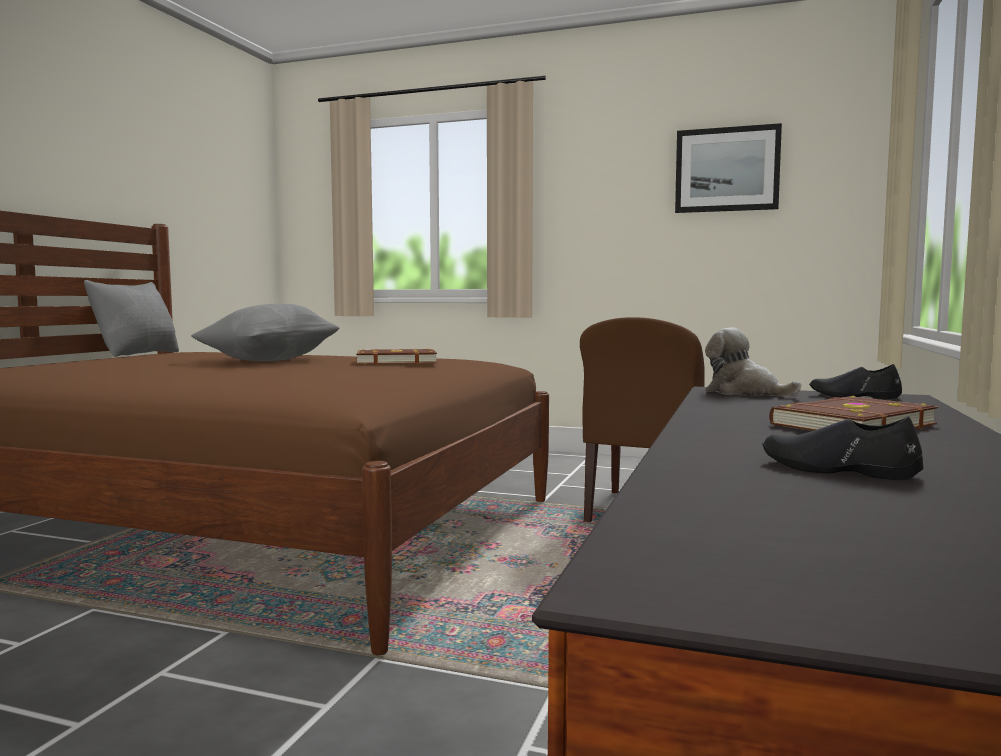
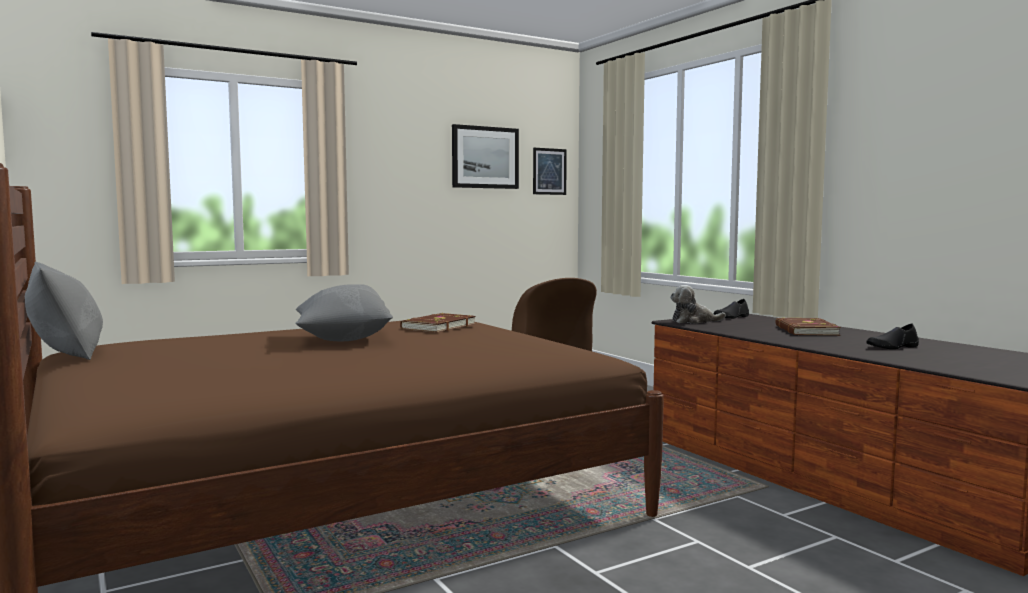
camera: 50 degrees left, 0 degrees up
(840, 180) = (549, 171): none -> picture

